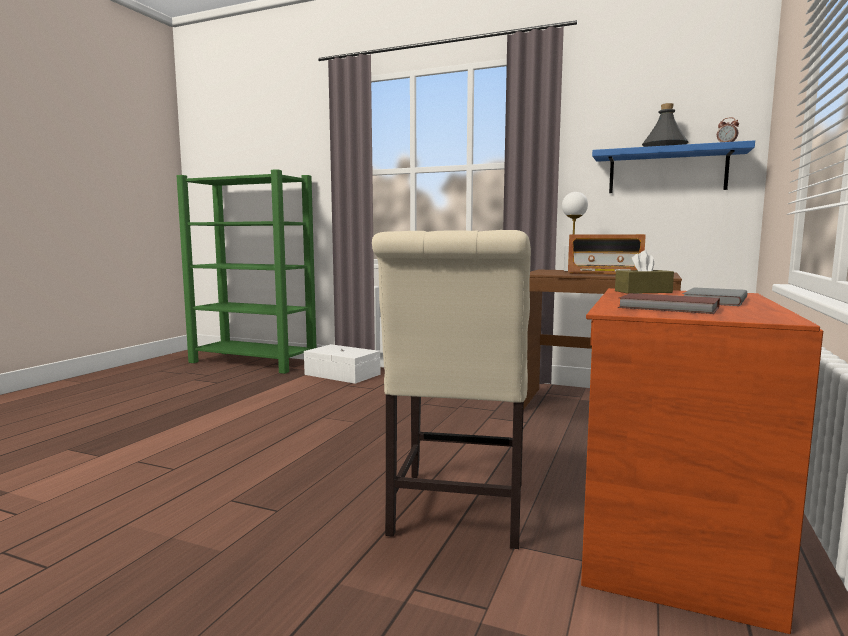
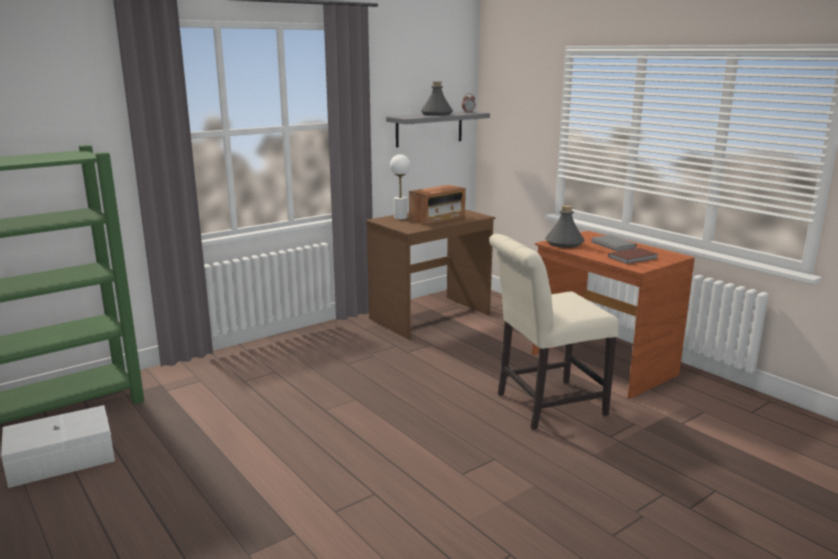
camera: 60 degrees left, 10 degrees up
(342, 374) = (201, 374): white storage box -> white storage box (60, 458)
(456, 514) = (543, 405): beige chair -> beige chair turned 120 degrees clockwise
(643, 292) = (564, 243): brown tissue box -> grey bottle
(667, 171) = (429, 128): blue shelf -> grey shelf

